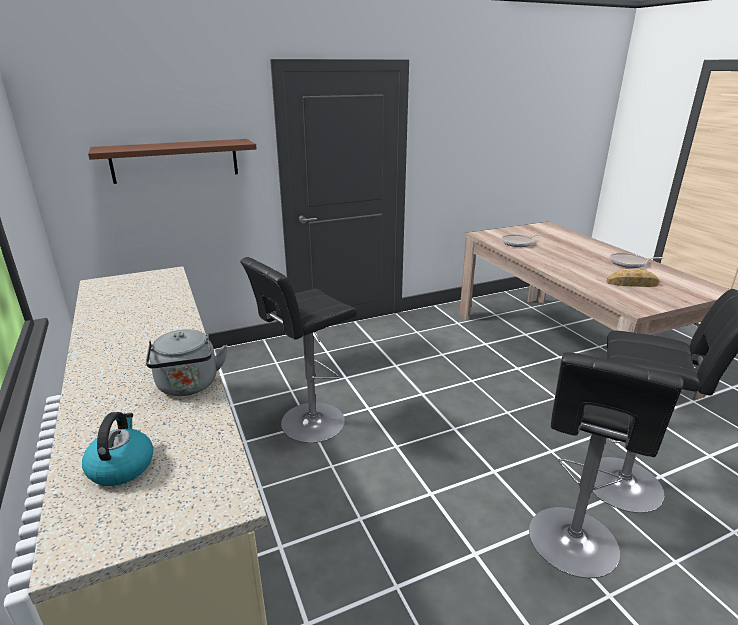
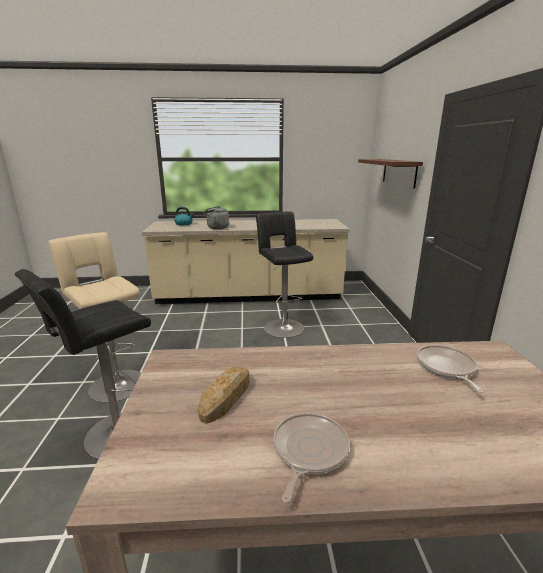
camera: 110 degrees right, 5 degrees down
(572, 545) = (115, 383): black stool -> beige stool

